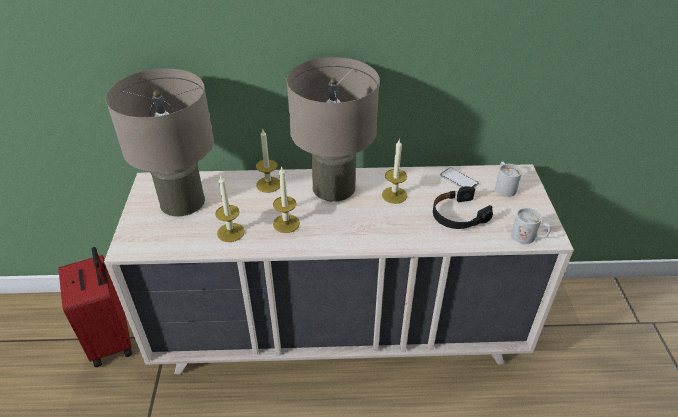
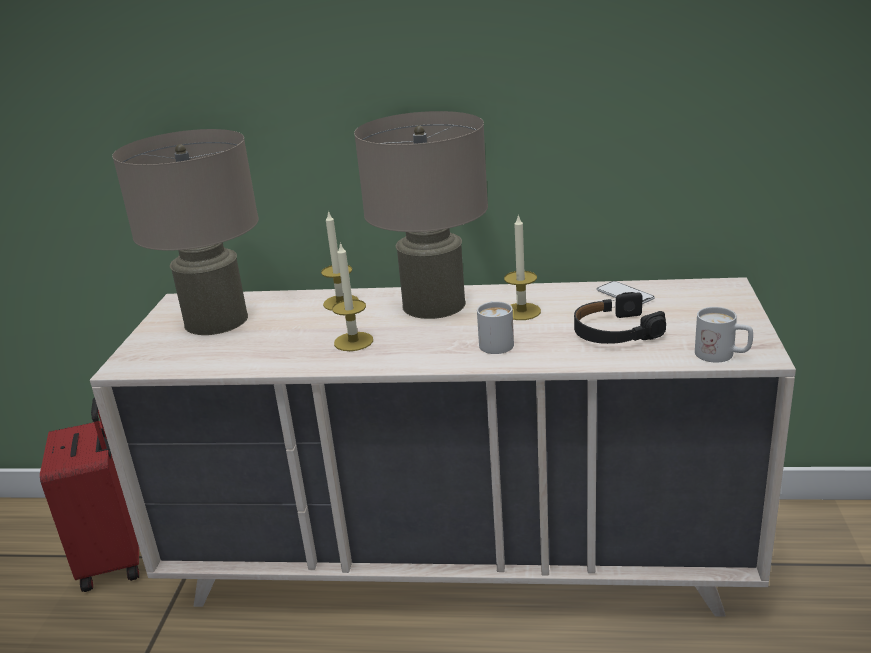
camera: 10 degrees right, 15 degrees down
(230, 232) = (272, 351): candle -> none
(503, 186) = (694, 301): white mug -> white mug (495, 342)

